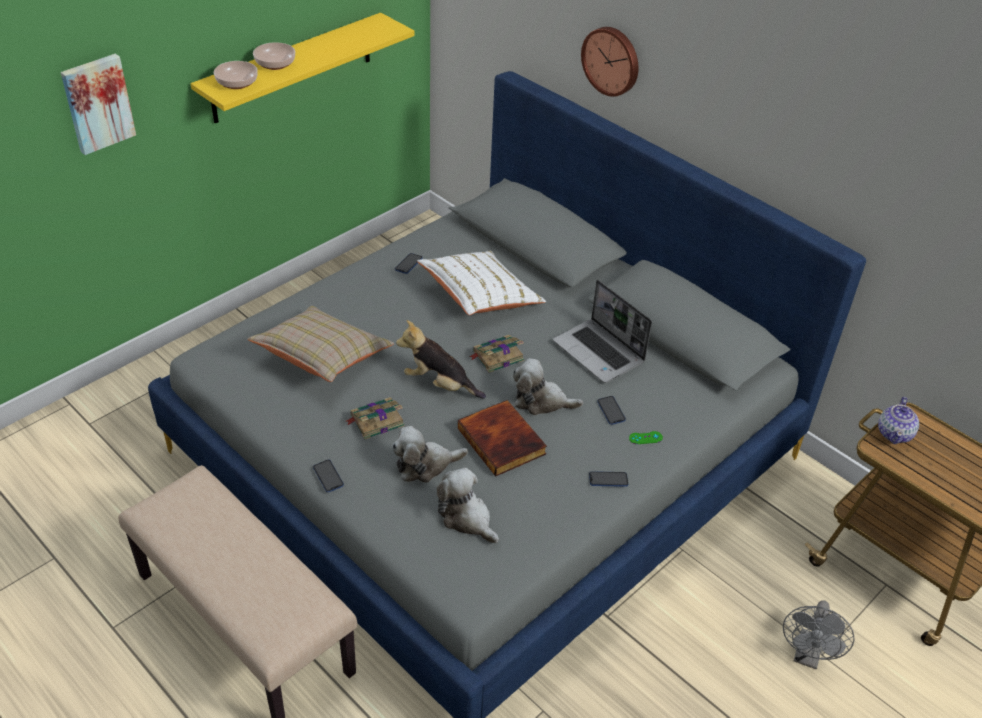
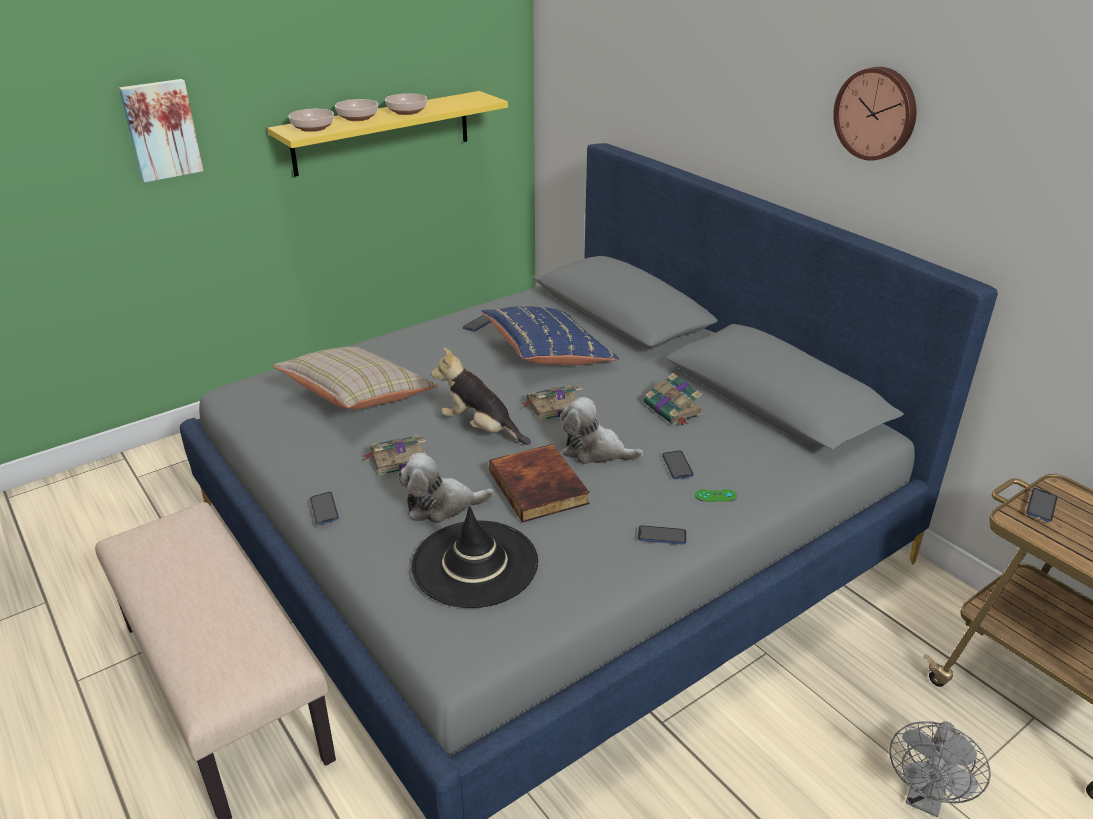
camera: 10 degrees right, 10 degrees down
(321, 52) = (407, 111): none -> bowl
(467, 518) = (475, 564): plush toy -> black hat
(480, 298) = (548, 355): white pillow -> blue pillow
(600, 352) = (673, 409): laptop -> book
(612, 60) = (704, 108): wall clock -> wall clock (877, 113)
(895, 433) = (1041, 506): teapot -> phone

